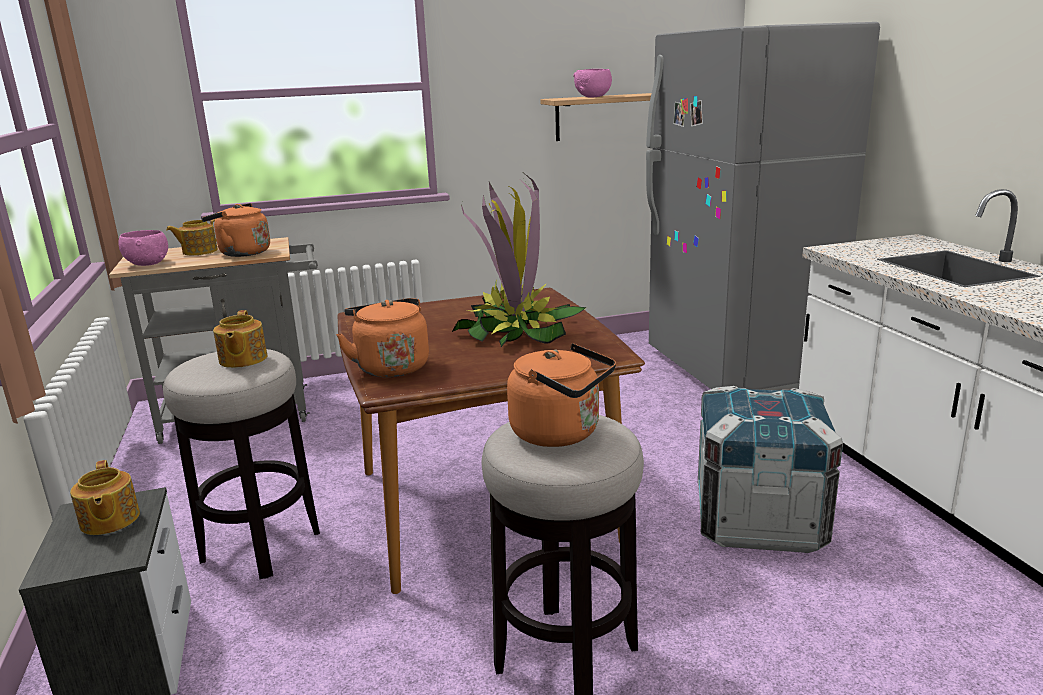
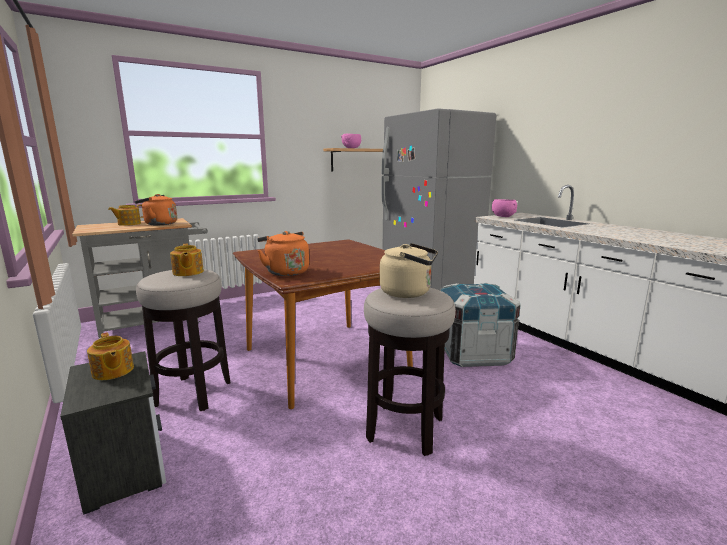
camera: 15 degrees left, 5 degrees down
(147, 264) = (97, 229): pink bowl -> pink bowl (503, 217)
(516, 332) = (346, 256): potted plant -> none
(561, 433) = (408, 293): orange kettle -> beige kettle

